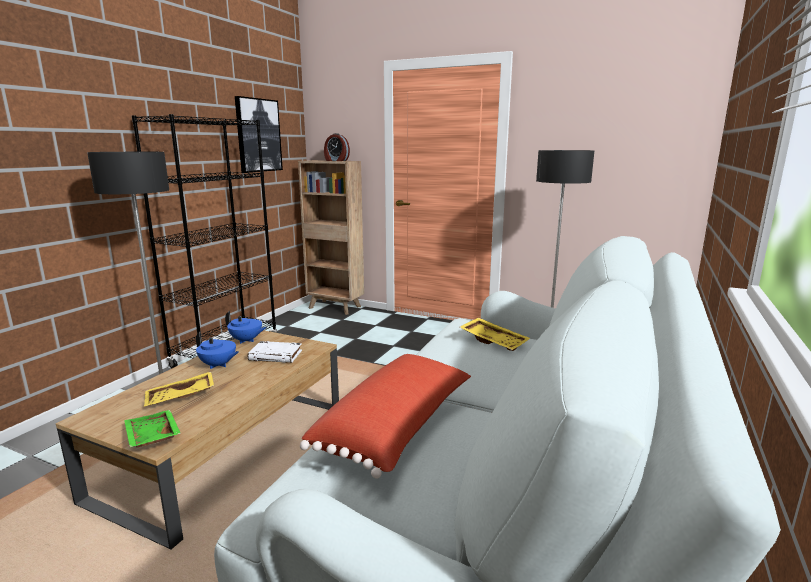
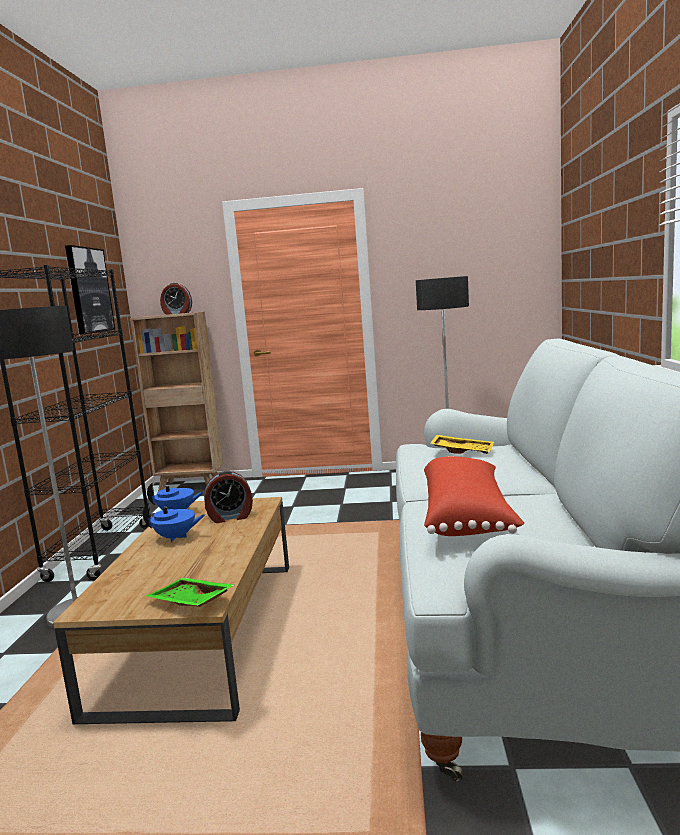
camera: 20 degrees left, 5 degrees down
(180, 397) = (173, 569): yellow tray -> none
(276, 355) = (230, 517): white book -> alarm clock

